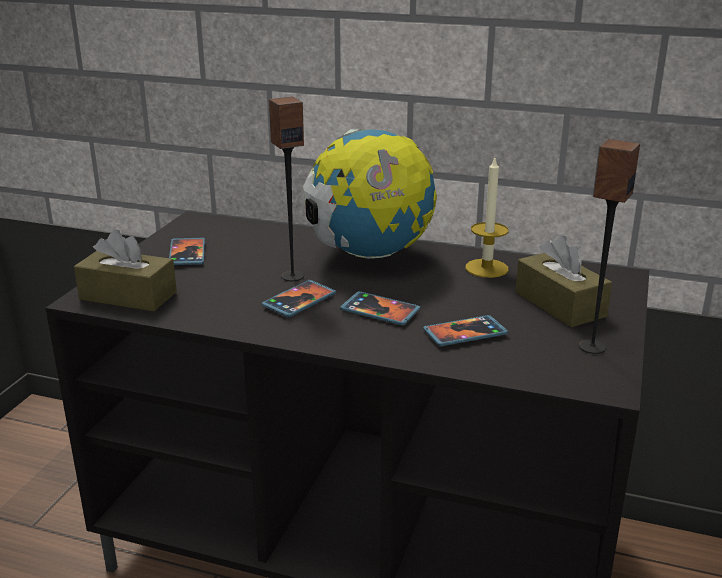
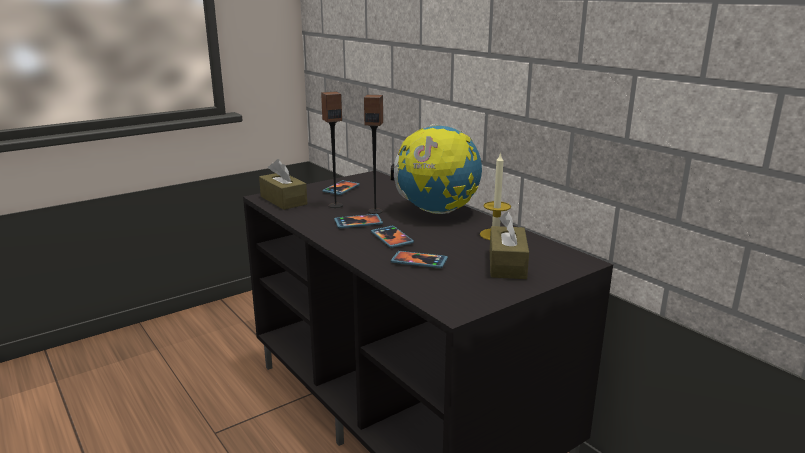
camera: 35 degrees right, 5 degrees down
(591, 346) = (484, 290): speaker -> speaker (335, 205)

